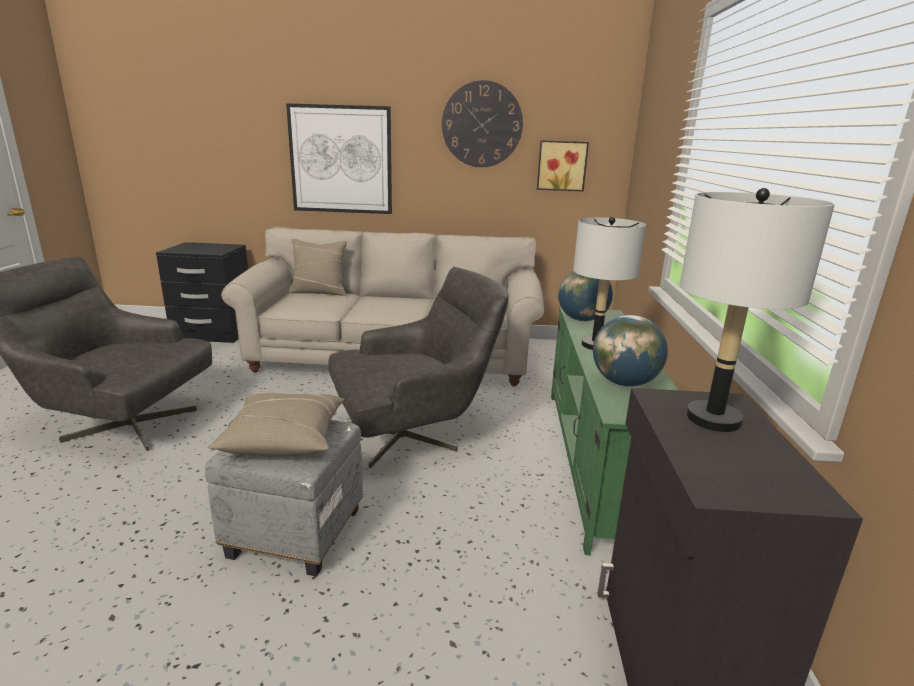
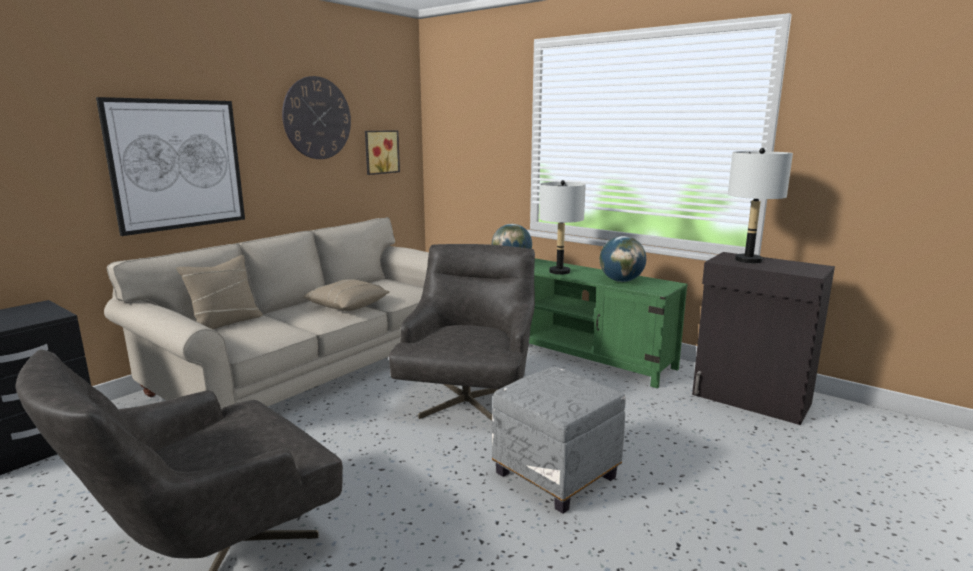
camera: 55 degrees left, 5 degrees down
(284, 439) = (560, 389): beige pillow -> beige pillow (347, 306)

